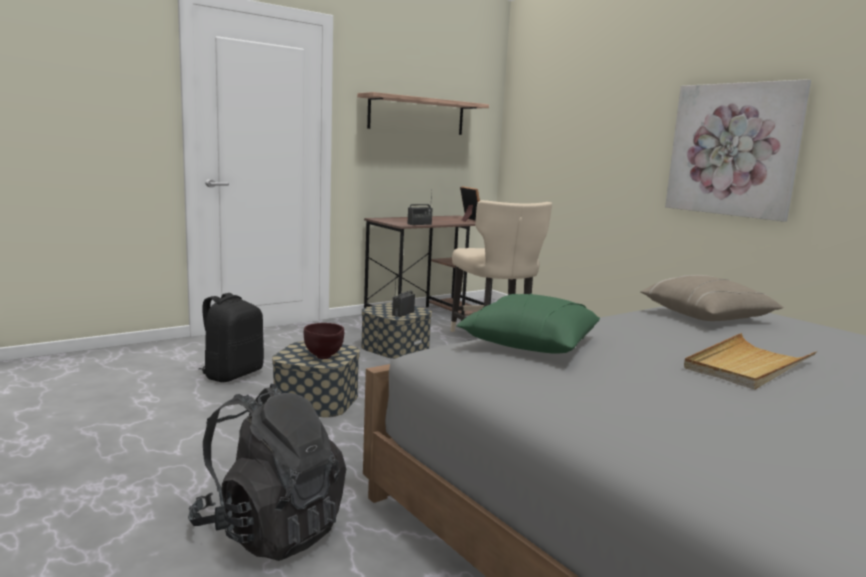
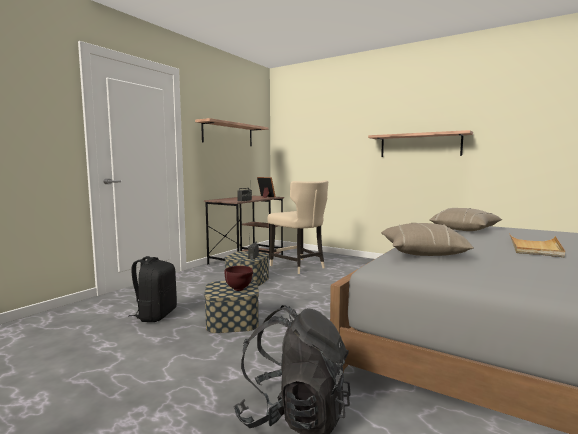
camera: 20 degrees left, 5 degrees down
(529, 343) = (422, 253): green pillow -> beige pillow
(733, 150) = (420, 145): picture -> shelf

